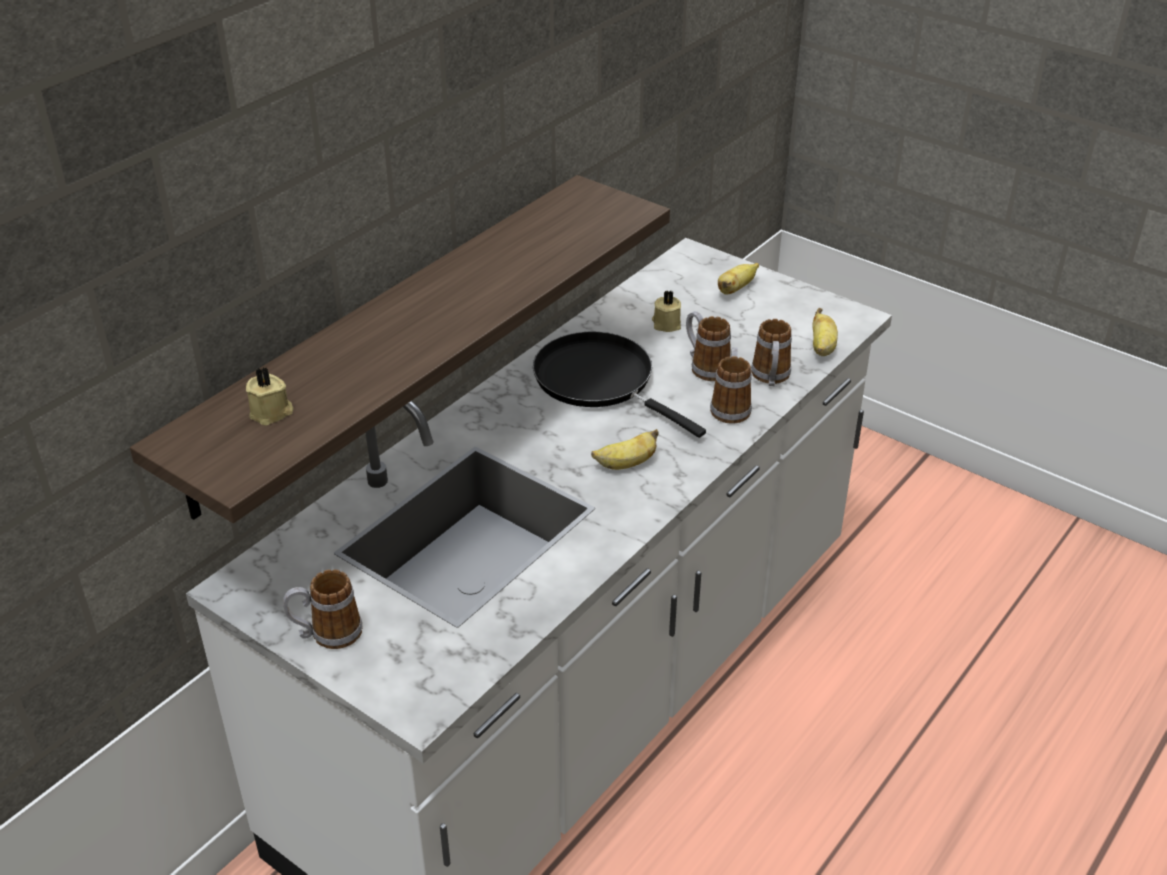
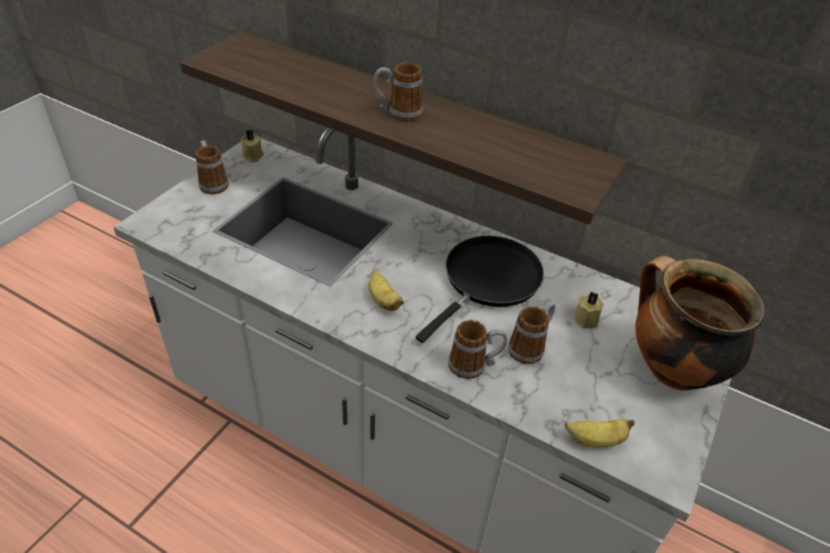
camera: 80 degrees right, 5 degrees up
(272, 413) = (268, 64): beige candle -> beige candle (252, 156)
(736, 289) = (670, 368): banana -> cooking pot
(770, 378) = (527, 395): mug -> mug (398, 113)

